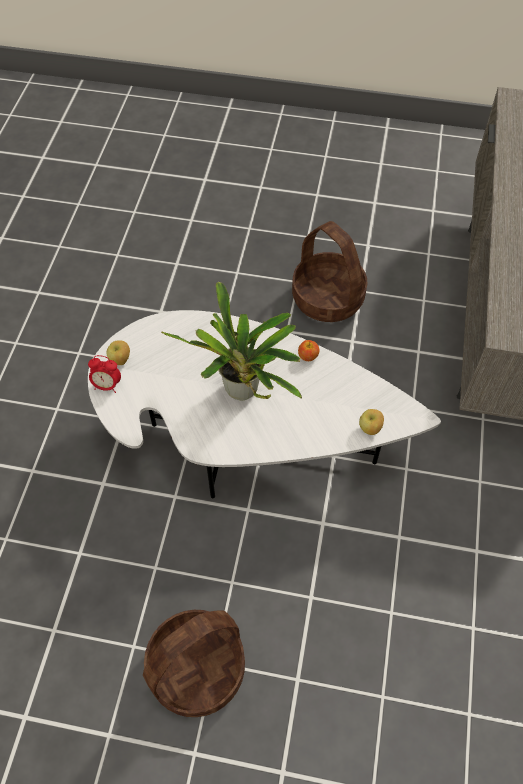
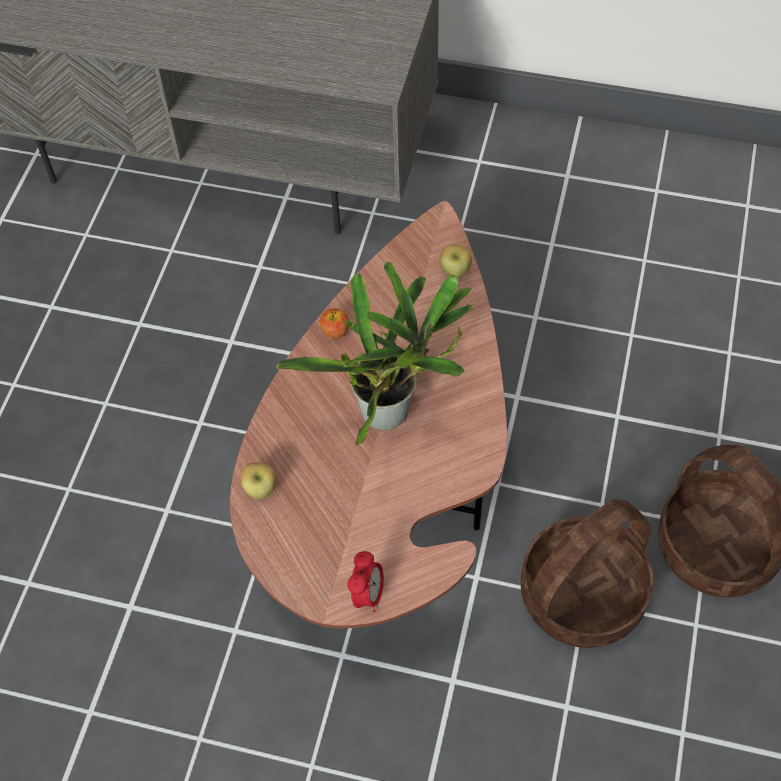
camera: 85 degrees left, 0 degrees up
(120, 360) = (320, 577): apple -> apple (261, 489)
(243, 438) = (385, 486): white coffee table -> brown coffee table
(328, 298) = (146, 365): basket -> basket (582, 593)

